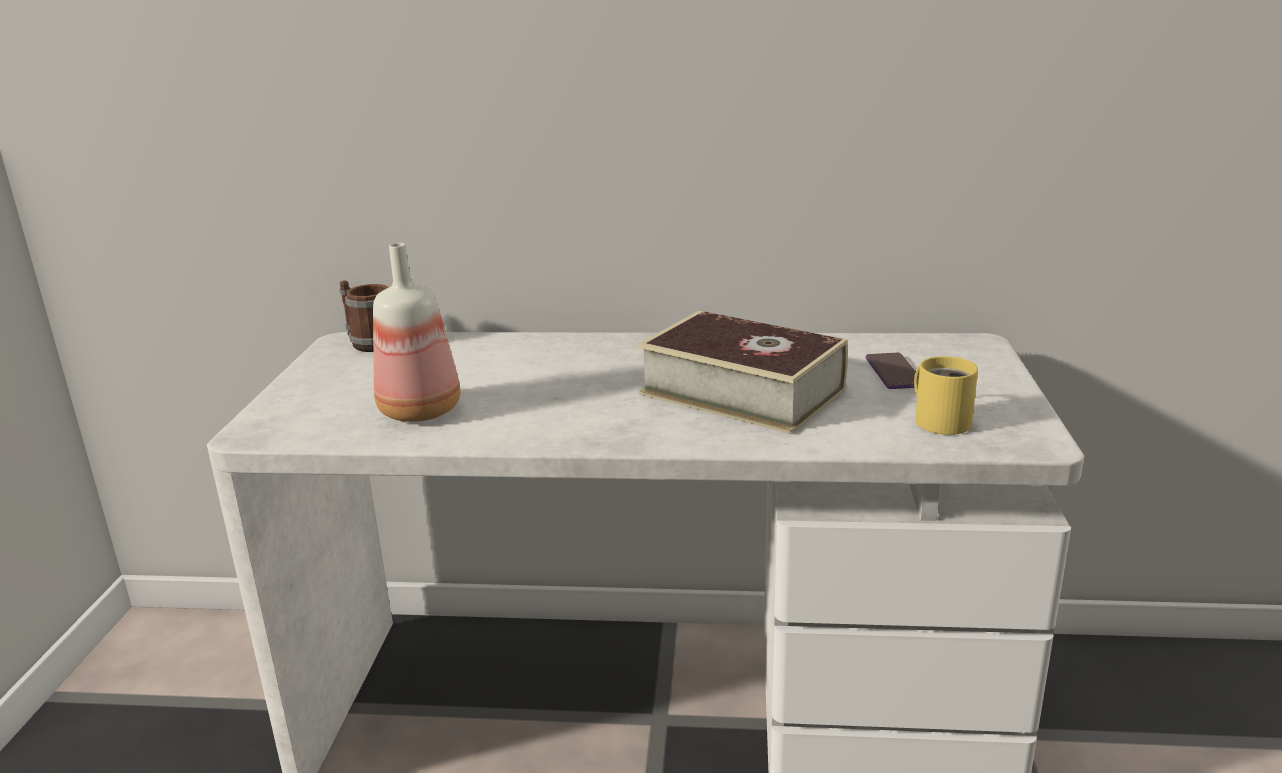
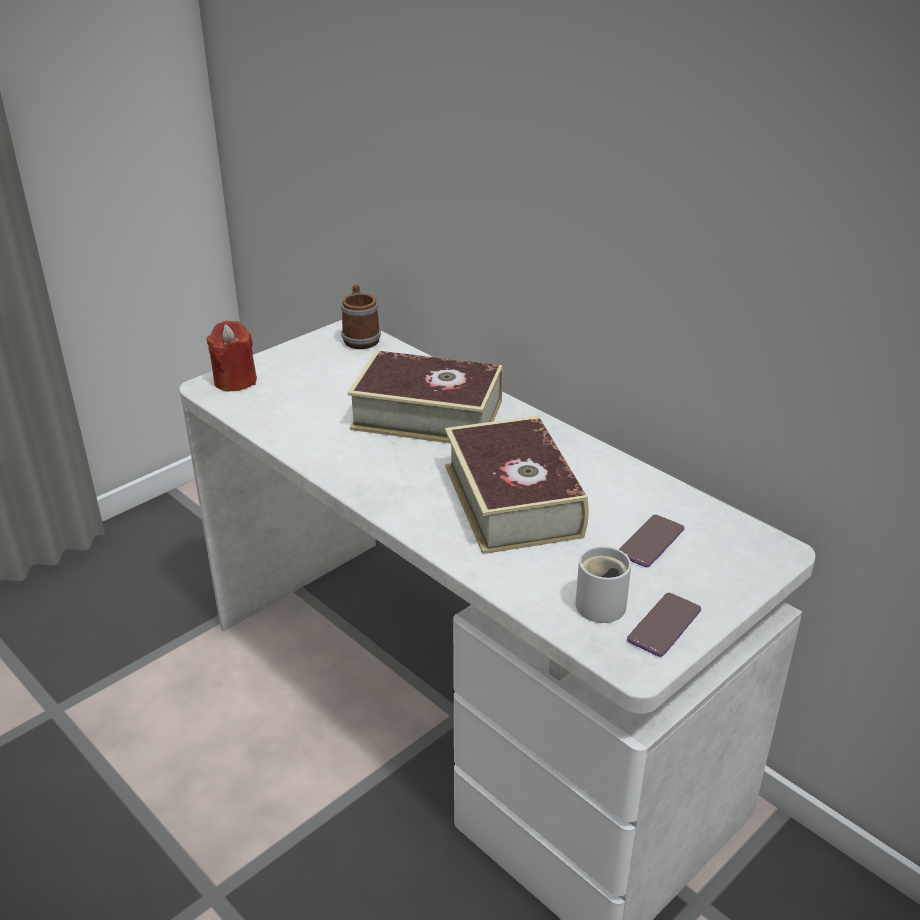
camera: 40 degrees right, 10 degrees up
(280, 418) = (235, 381): none -> red candle
(422, 409) = (309, 413): bottle -> none
(550, 368) = (427, 414): none -> book
(941, 420) = (603, 603): yellow mug -> white mug
(1005, 413) = (664, 625): none -> phone

